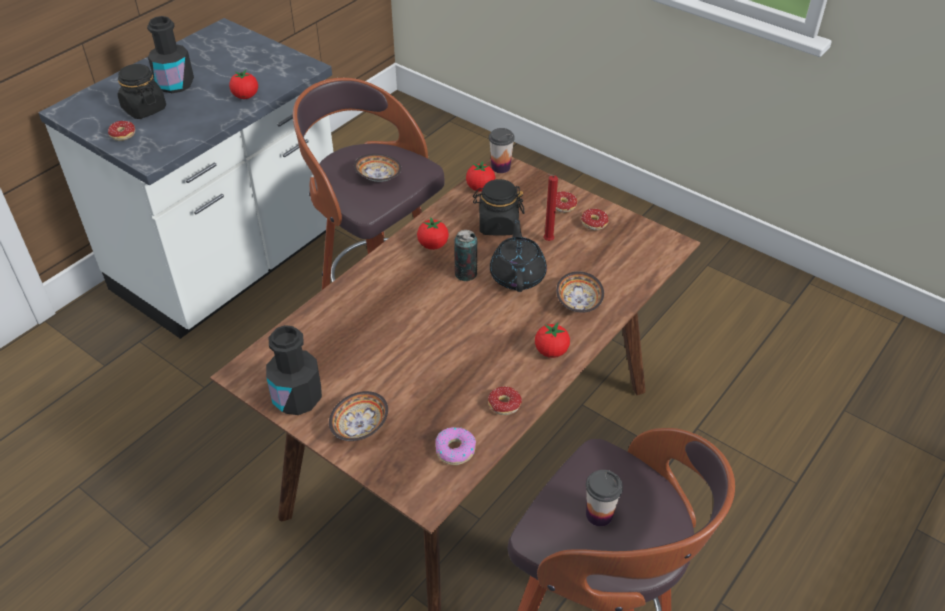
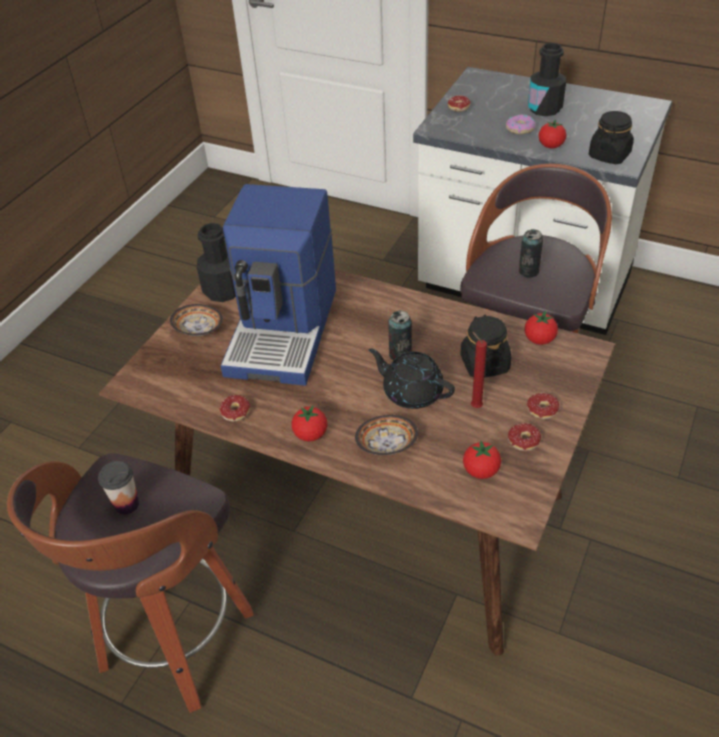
camera: 80 degrees right, 0 degrees up
(144, 109) = (499, 105): black jar -> black jar (609, 155)
(378, 177) = (528, 271): bowl -> can
(393, 352) = (284, 330): none -> coffee machine
(433, 245) = (433, 324): tomato -> tomato (481, 471)
(455, 450) = (180, 390): donut -> donut (520, 128)
(500, 167) = (584, 348): cup -> none
(517, 275) = (412, 392): black teapot -> black teapot turned 135 degrees counterclockwise

